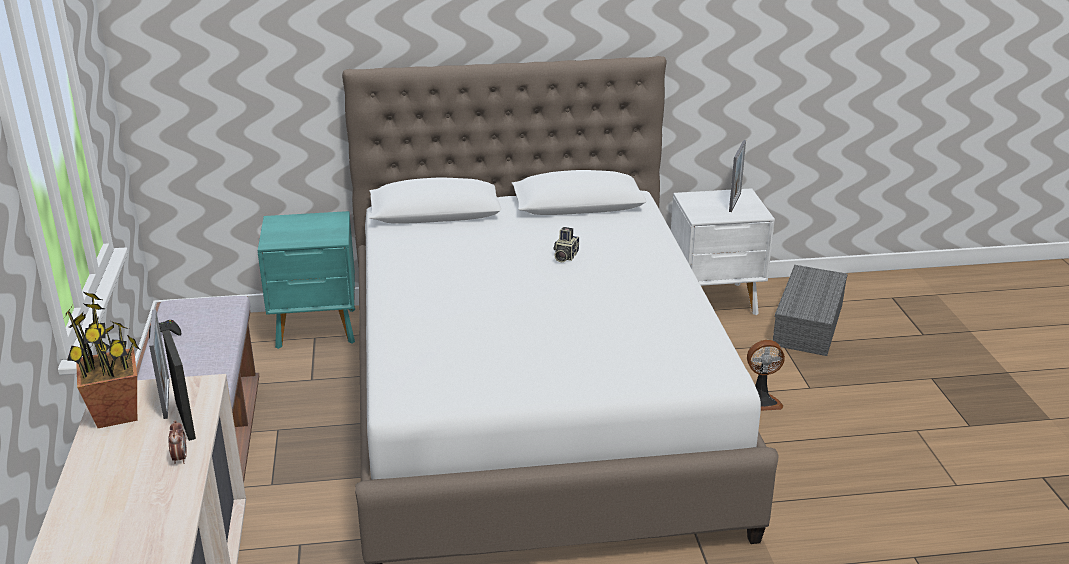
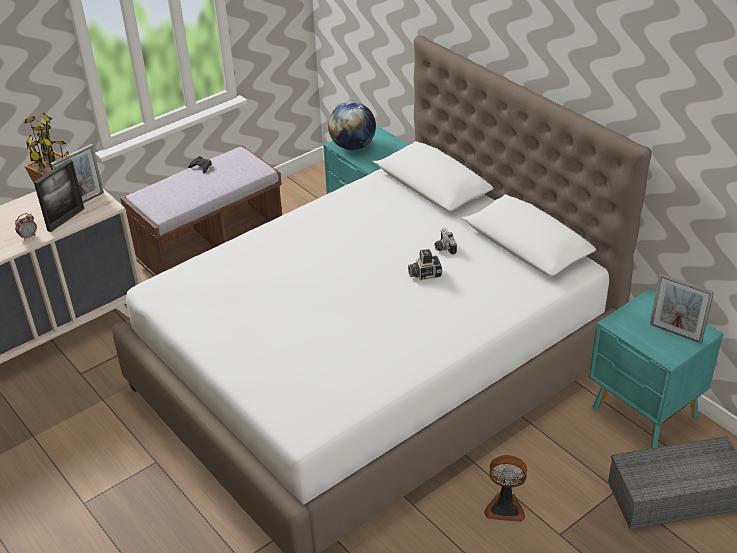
camera: 60 degrees right, 10 degrees up
(289, 237) = (353, 146): none -> globe
(538, 237) = (443, 248): none -> camera
(715, 302) = (644, 414): white nightstand -> turquoise nightstand
(735, 202) = (675, 333): picture frame -> picture frame turned 45 degrees clockwise
(761, 401) = (505, 507): fan -> fan turned 45 degrees counterclockwise

